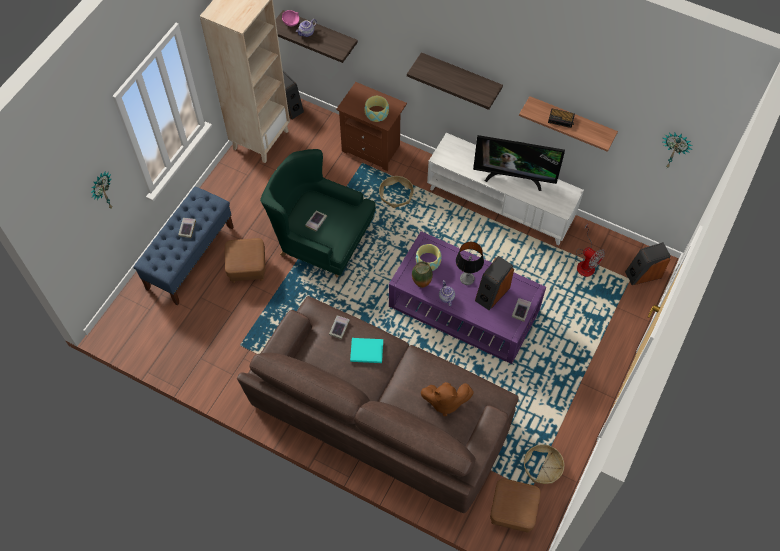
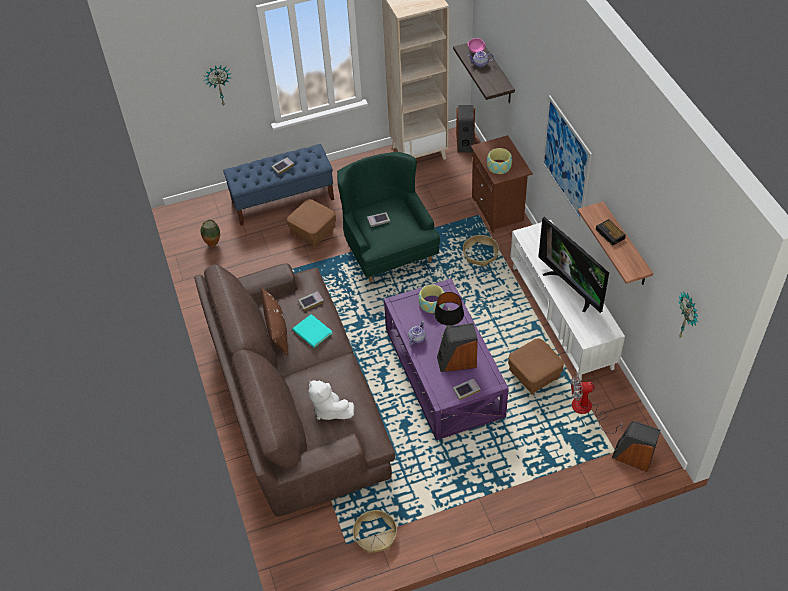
camera: 45 degrees right, 10 degrees down
(335, 370) = (277, 330): none -> brown pillow
(421, 284) = (408, 316): vase -> vase (213, 244)
(445, 402) = (329, 409): brown plush toy -> white plush toy
(460, 76) = (566, 158): shelf -> picture
(512, 511) = (315, 548): brown ottoman -> brown ottoman (534, 376)
(585, 263) = (587, 411): fan -> fan turned 90 degrees clockwise

